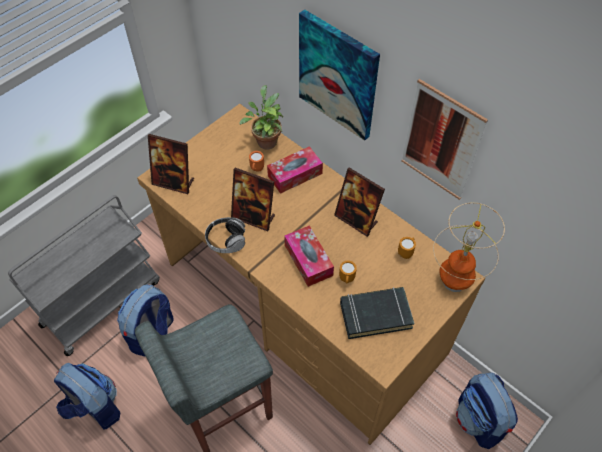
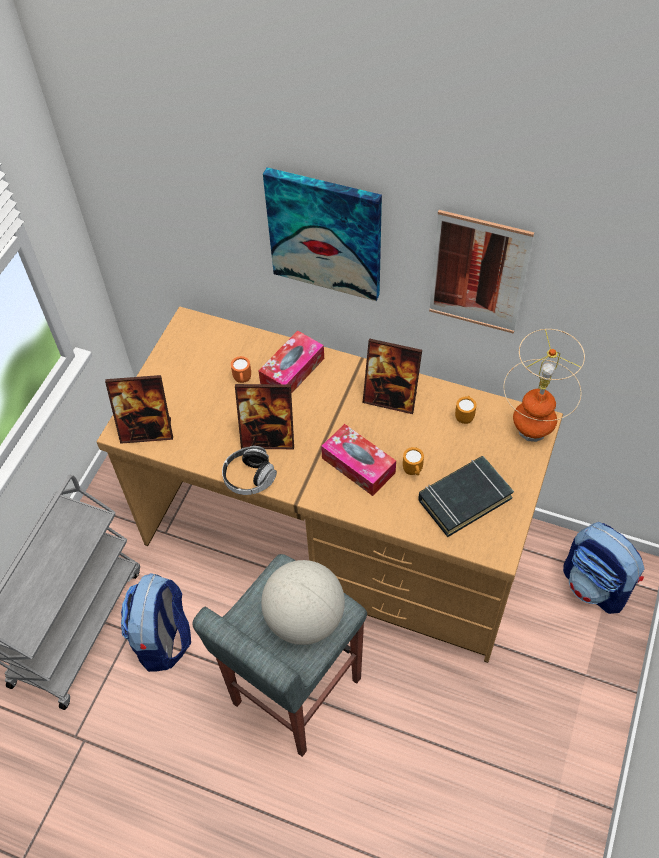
camera: 20 degrees left, 0 degrees up
(95, 407) = (133, 757): backpack -> none
(224, 358) = (304, 618): none -> globe
(266, 140) = (236, 341): potted plant -> none

